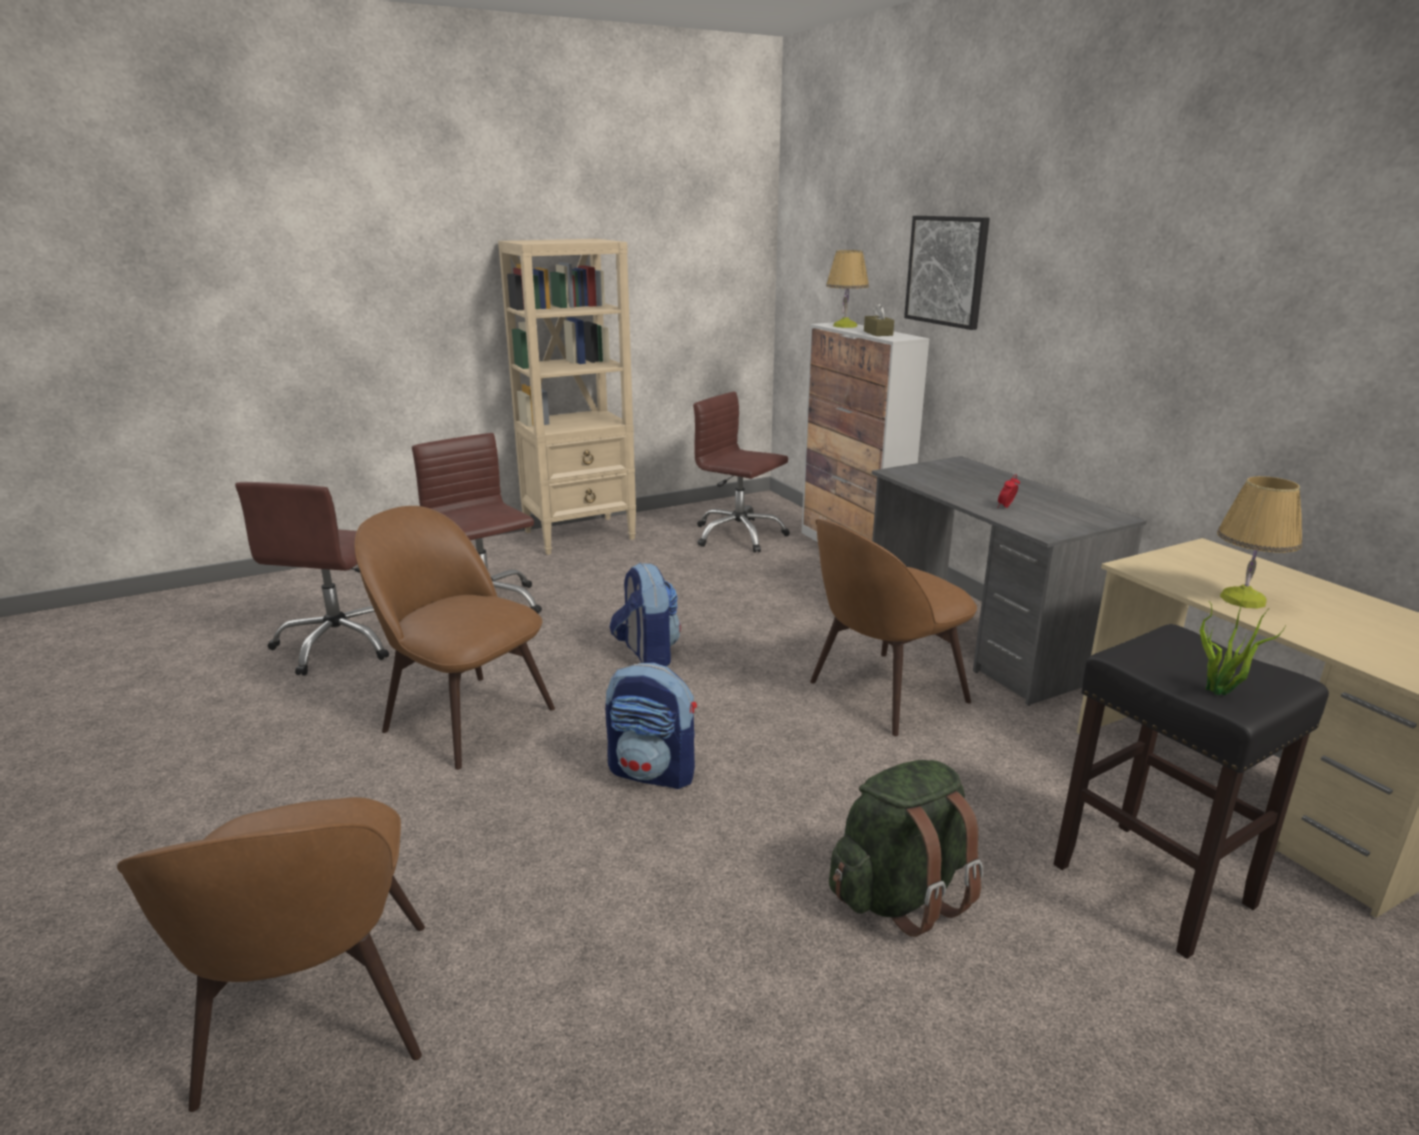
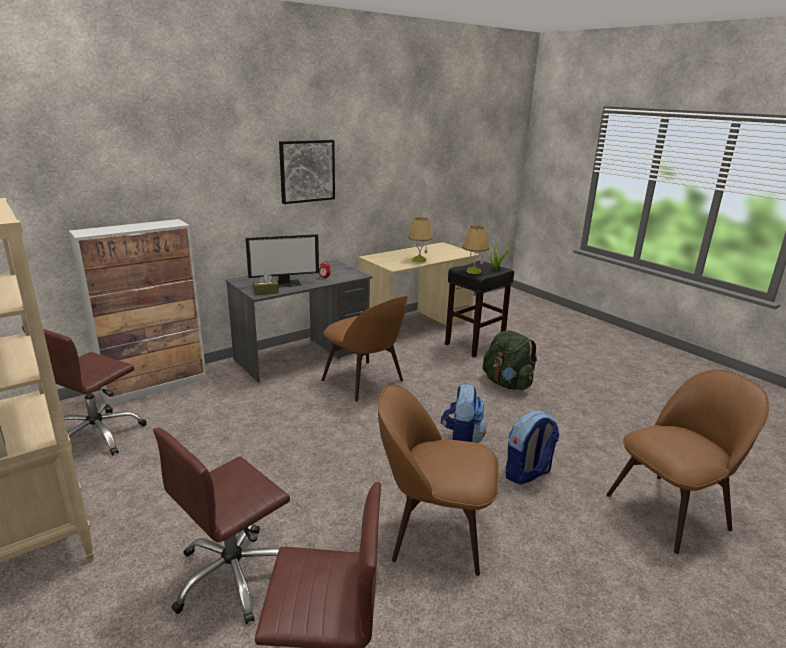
camera: 100 degrees left, 0 degrees up
(465, 717) = (434, 531): brown chair -> brown chair turned 75 degrees clockwise
(647, 654) = (330, 460): backpack -> backpack (527, 474)
(845, 326) = (101, 230): table lamp -> table lamp (473, 271)
(878, 333) = (150, 225): brown tissue box -> brown tissue box (266, 292)
(947, 271) = (177, 173): picture -> picture (307, 171)
(958, 484) = (285, 283): none -> monitor

